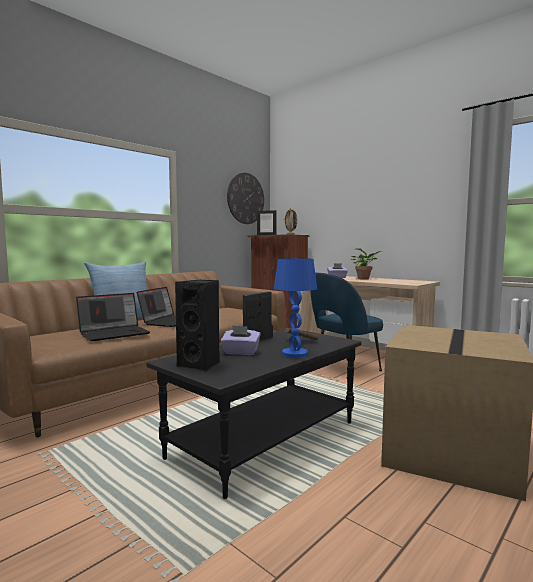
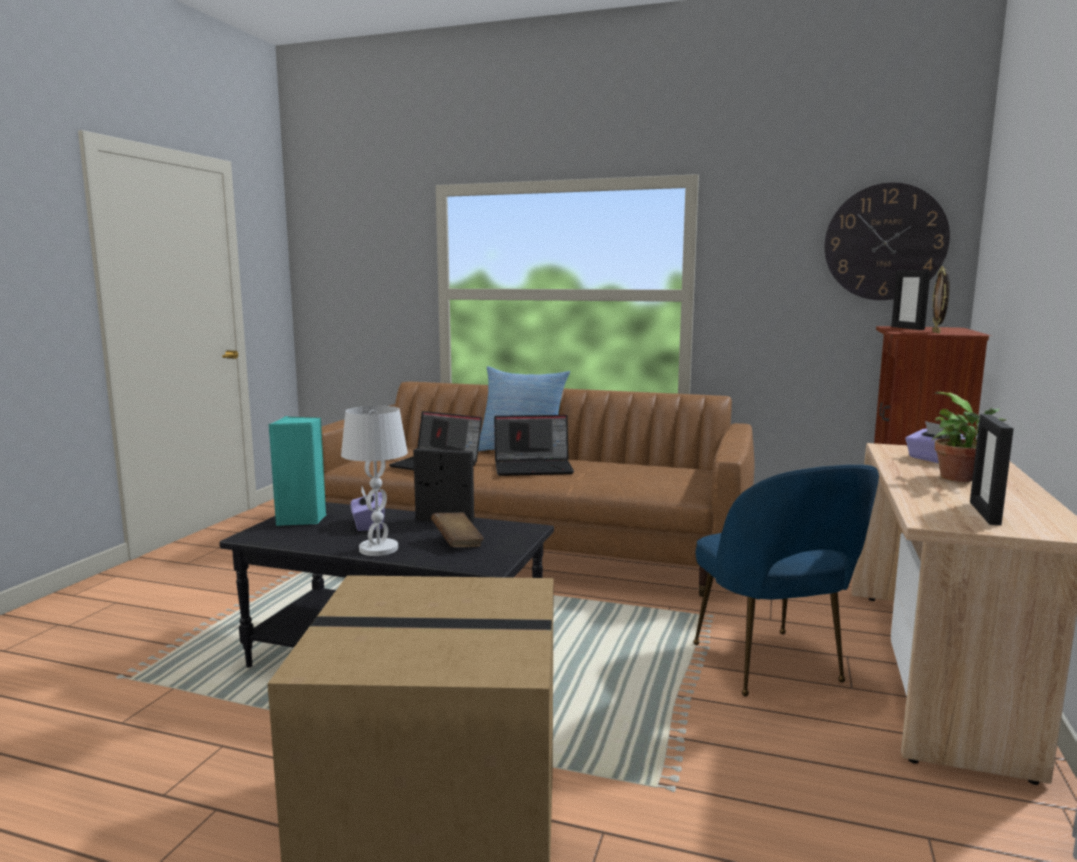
camera: 65 degrees right, 5 degrees up
(201, 365) = (302, 519): black speaker -> turquoise speaker
(294, 354) = (378, 549): blue table lamp -> white table lamp
(343, 370) = (771, 668): blue chair -> blue chair turned 135 degrees counterclockwise
(406, 281) = (986, 513): none -> picture frame

